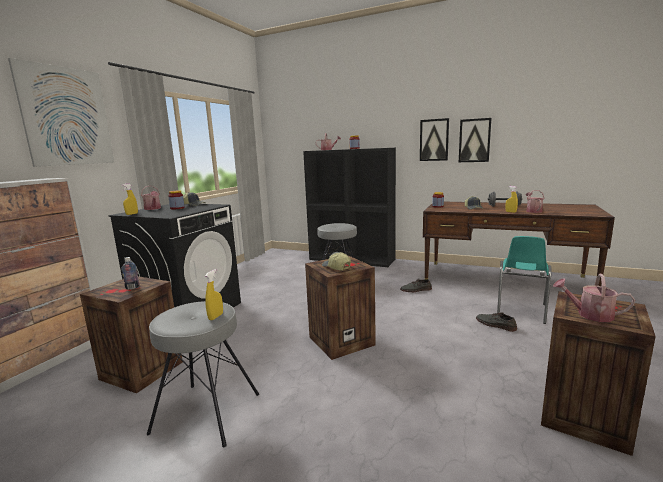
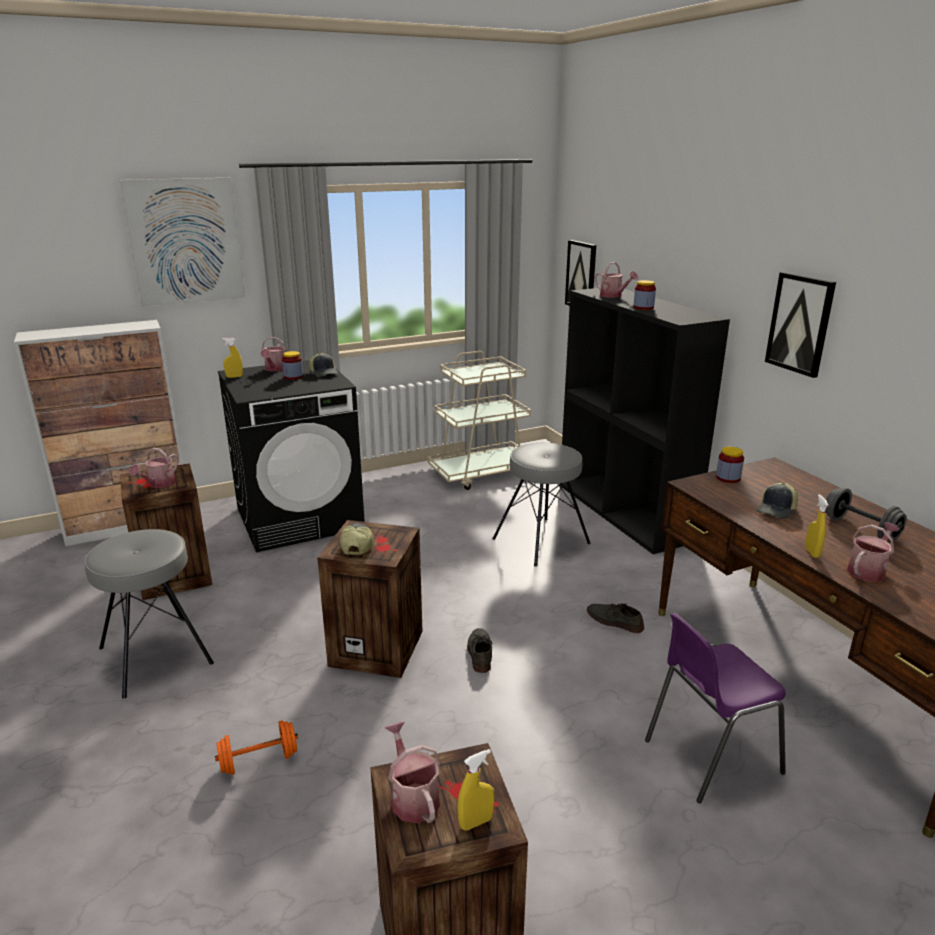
camera: 40 degrees right, 10 degrees up
(132, 288) = (159, 484): bottle -> watering can
(216, 317) = (140, 561): yellow spray bottle -> yellow spray bottle (476, 822)
(264, 266) = (482, 473): none -> beige cart
(377, 416) = (259, 761): none -> orange dumbbell
(474, 140) = (876, 349): picture -> picture (581, 275)
(495, 325) = (612, 751): grey shoe -> grey shoe (479, 652)
(520, 311) = (708, 756): turquoise chair -> purple chair

